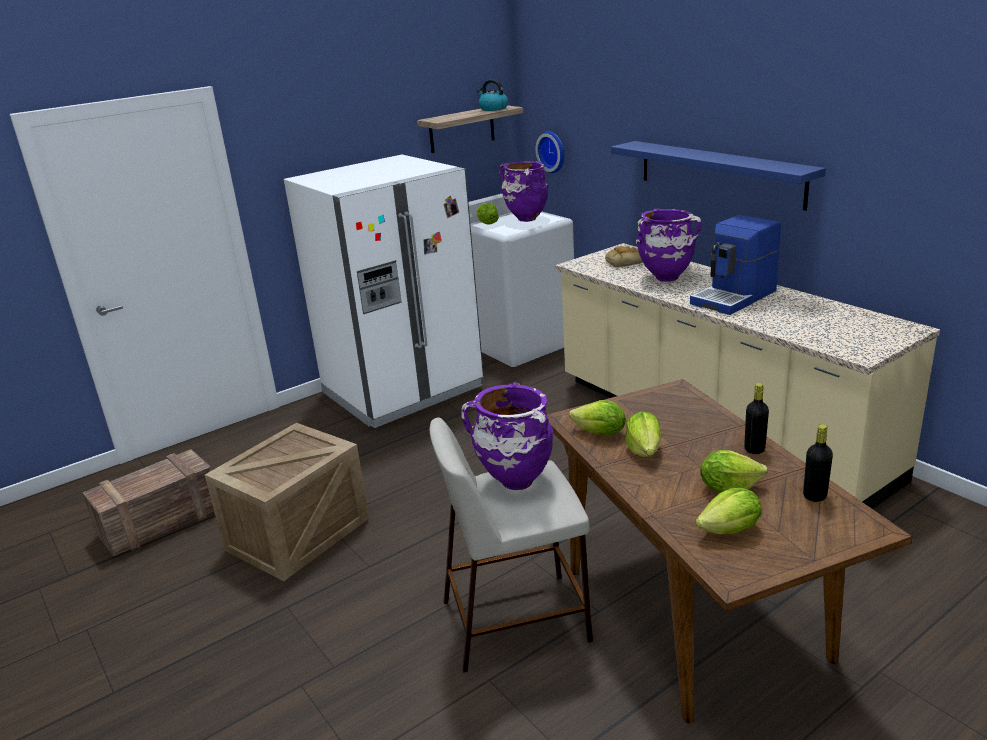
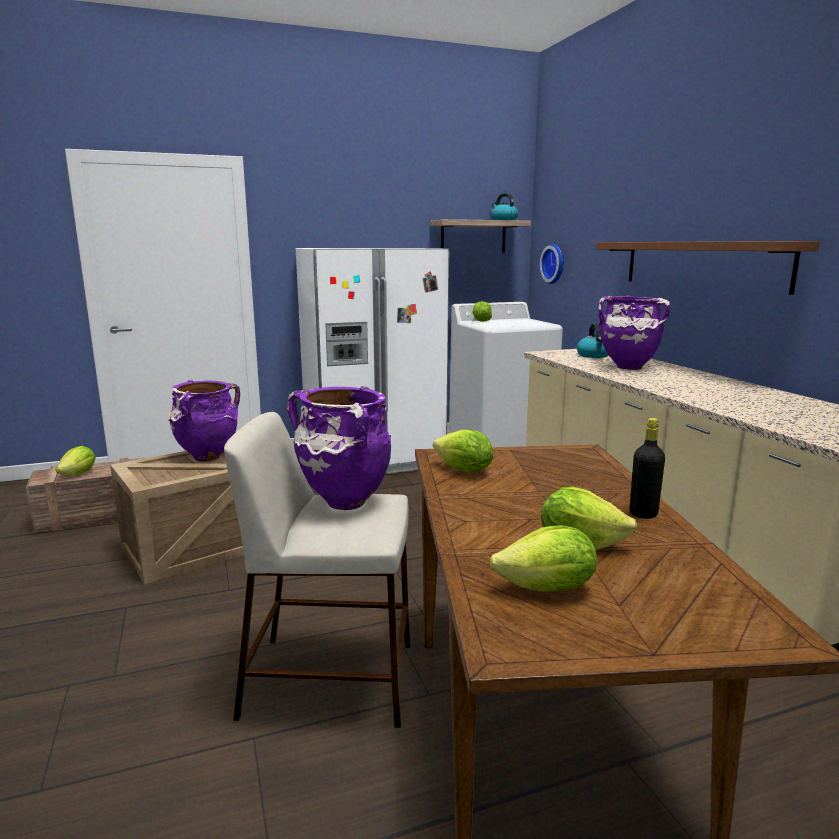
camera: 15 degrees right, 10 degrees down
(526, 219) = (518, 322): purple vase -> purple vase (207, 457)
(624, 261) = (593, 355): bread -> kettle
(644, 450) = (500, 492): lettuce -> lettuce (78, 474)
(719, 173) = (701, 264): blue shelf -> brown shelf
(735, 297) = (695, 385): coffee machine -> none
(814, 496) = (701, 575): black bottle -> none

